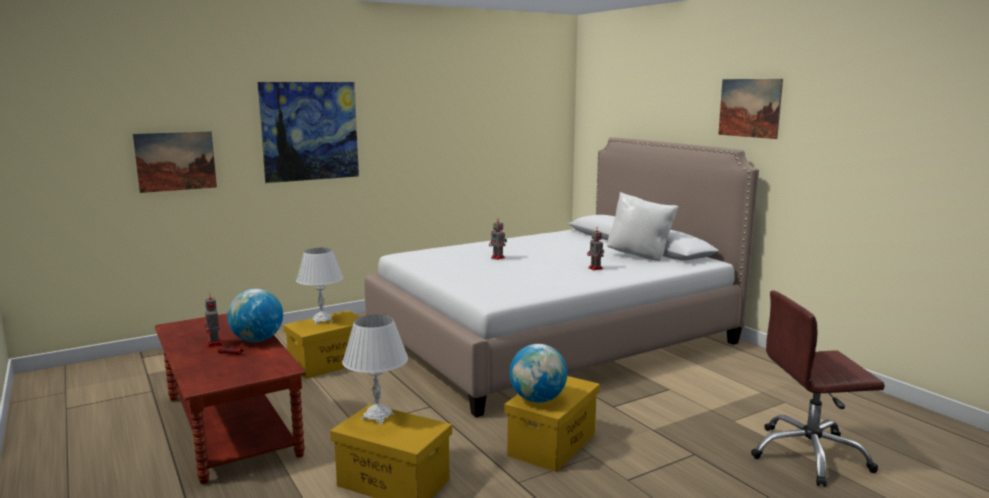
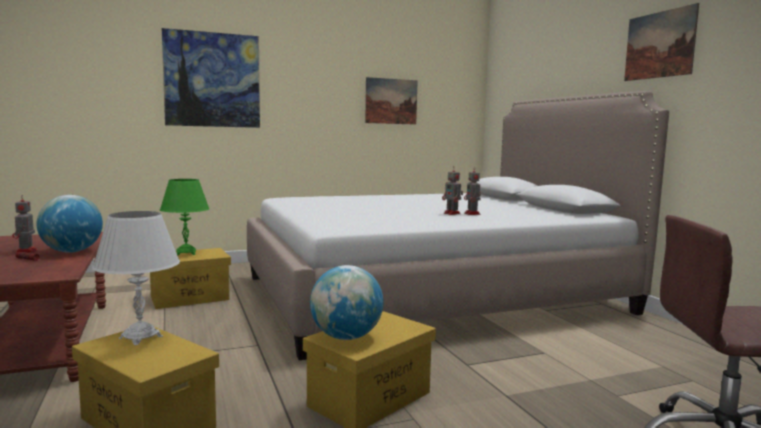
camera: 10 degrees right, 5 degrees down
(176, 161) = (77, 96): picture -> picture (391, 101)
(322, 321) = (186, 253): white table lamp -> green table lamp
(498, 258) = (374, 202): toy robot -> toy robot (452, 213)
(640, 256) = (529, 209): white pillow -> none

